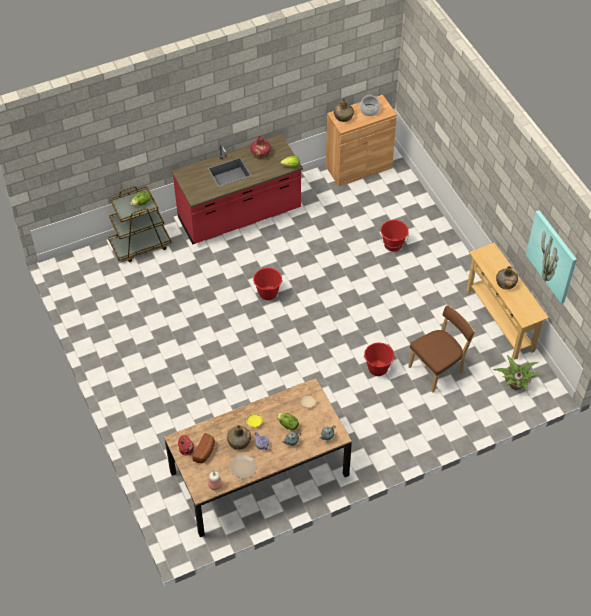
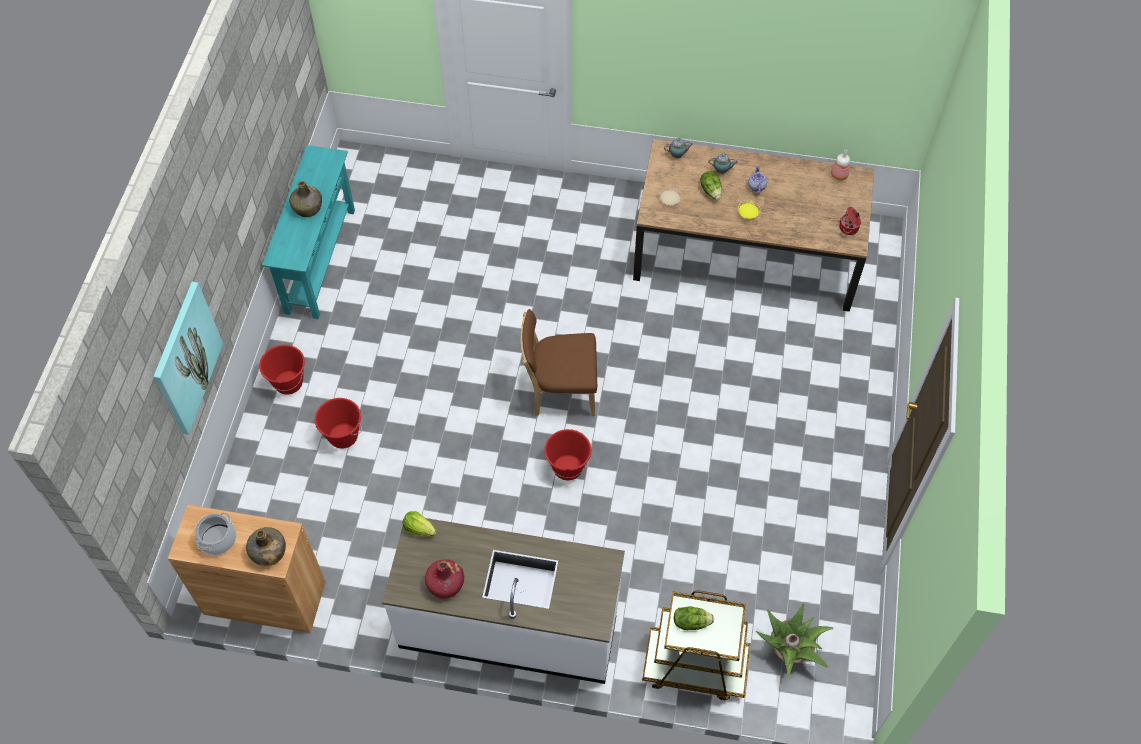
camera: 145 degrees left, 5 degrees up
(205, 452) = (828, 213): bread -> none
(239, 215) = (509, 624): red counter -> white counter
(239, 442) = (780, 203): green bottle -> none
(243, 466) = (794, 176): plate -> none
(378, 369) = (515, 288): red bucket -> red bucket (289, 383)
(438, 369) = (448, 248): brown chair -> brown chair (560, 391)
(500, 320) = (320, 260): beige console table -> turquoise console table
(515, 384) = (383, 185): potted plant -> potted plant (790, 651)
(552, 256) = (277, 89): picture -> picture (186, 358)

